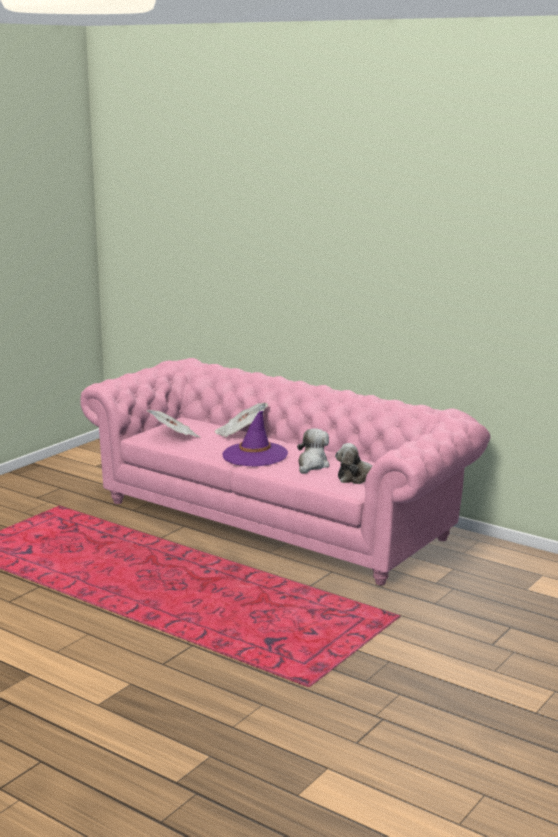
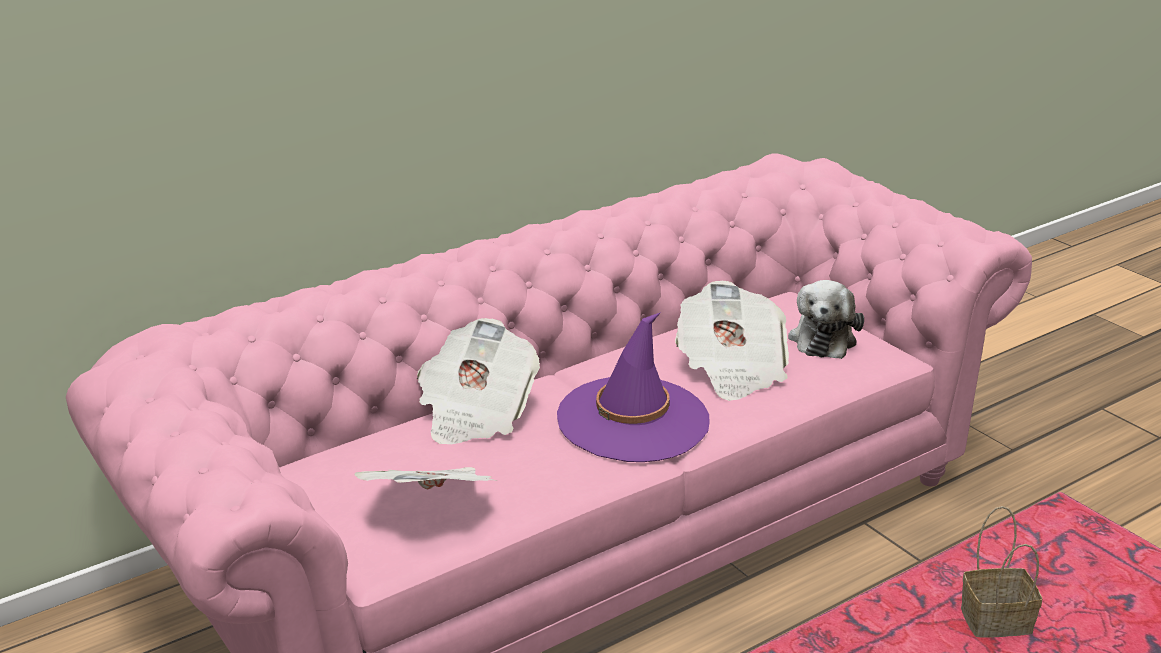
camera: 70 degrees left, 10 degrees up
(274, 604) = (997, 621): none -> basket
(312, 465) = (731, 369): plush toy -> newspaper

